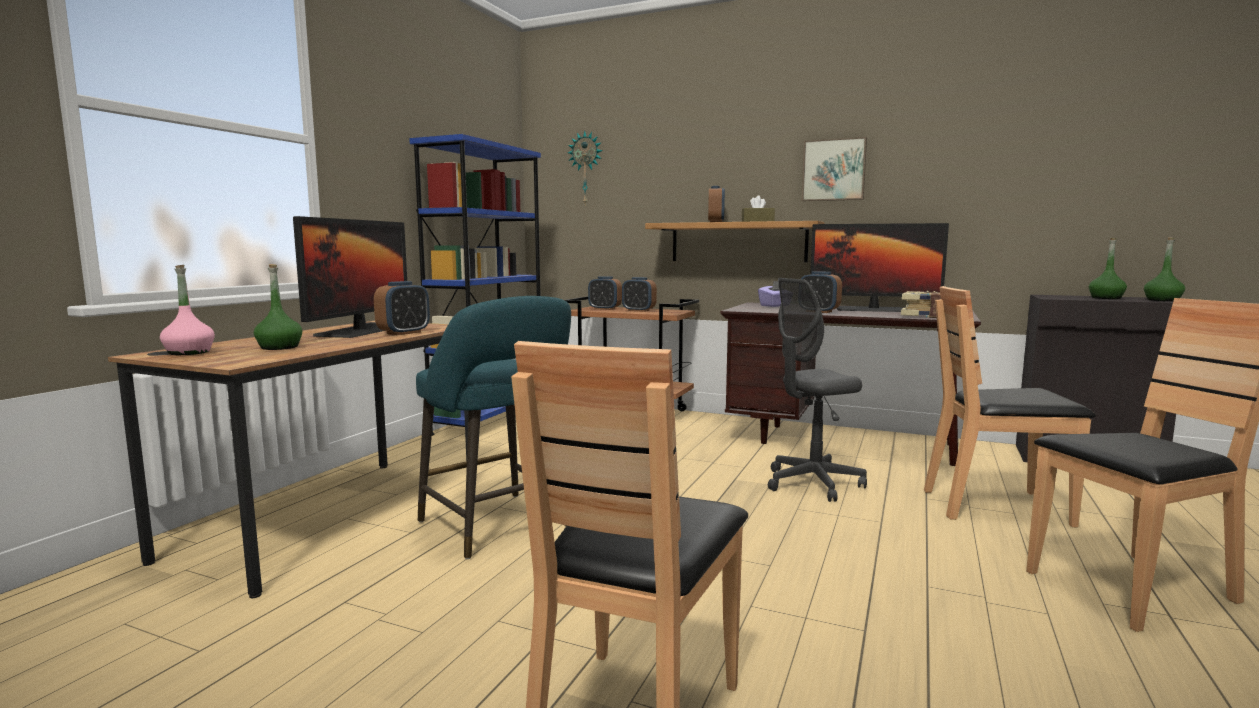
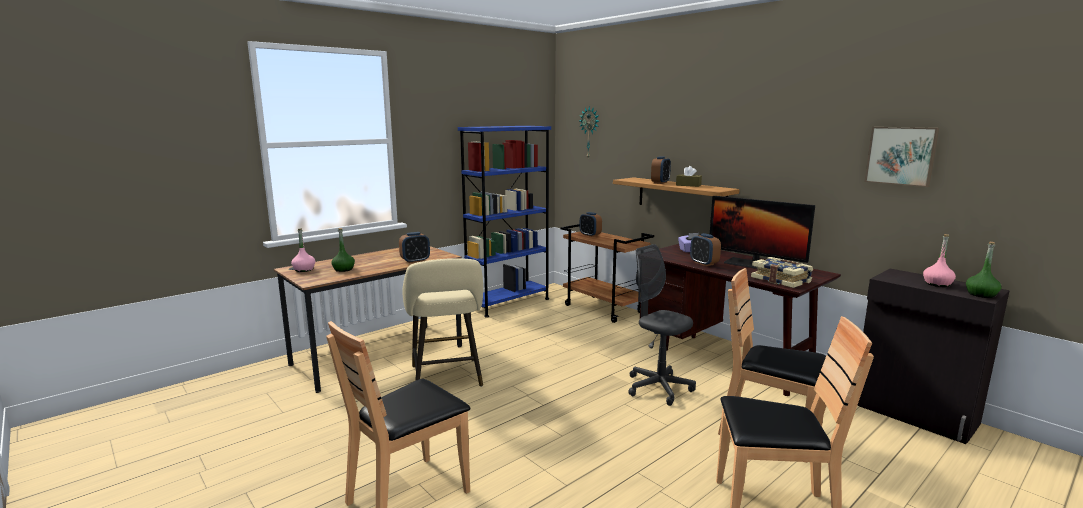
camera: 25 degrees right, 5 degrees up
(362, 331) = (399, 256): monitor -> none
(498, 527) = (447, 378): turquoise stool -> beige stool
(639, 310) = (609, 240): alarm clock -> none
(812, 483) = (658, 388): grey office chair -> grey office chair turned 45 degrees clockwise
(834, 170) = (748, 149): picture -> picture (901, 155)
(1106, 298) = (937, 284): green bottle -> pink bottle

